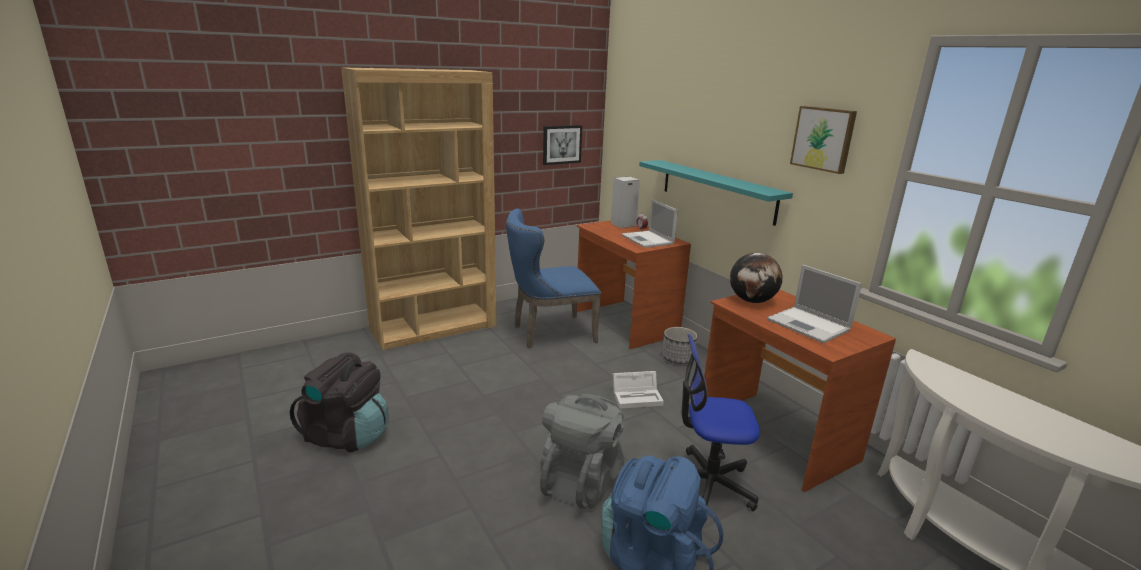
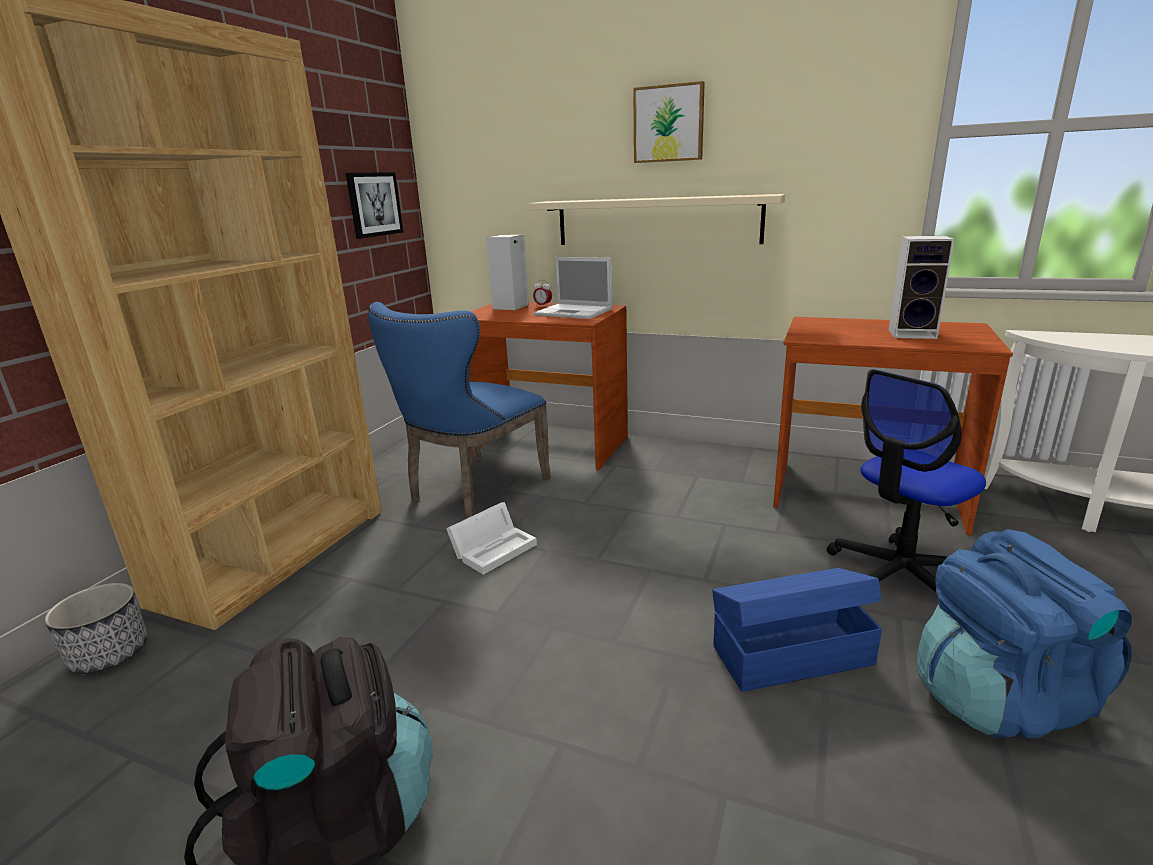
camera: 35 degrees left, 0 degrees up
(581, 481) = (789, 654): grey backpack -> blue storage box
(638, 397) = (688, 518): white storage box -> white storage box (495, 548)
(678, 358) = (662, 459): planter -> planter (110, 654)
(716, 190) = (656, 221): turquoise shelf -> beige shelf
(752, 301) = (817, 331): globe -> none
(809, 325) = (914, 334): laptop -> speaker
(823, 138) = (823, 111): picture -> picture (669, 124)

